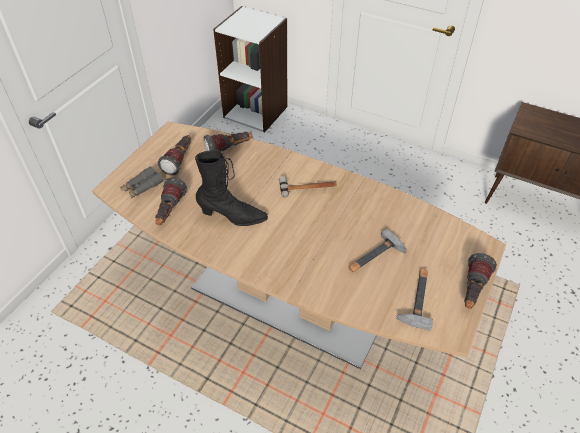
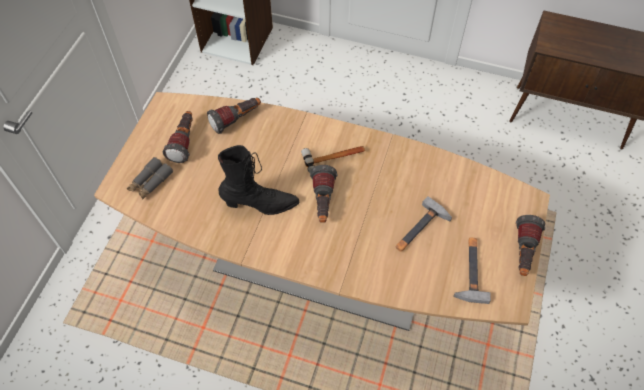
camera: 10 degrees left, 10 degrees up
(170, 211) = (189, 209): flashlight -> flashlight (323, 202)

